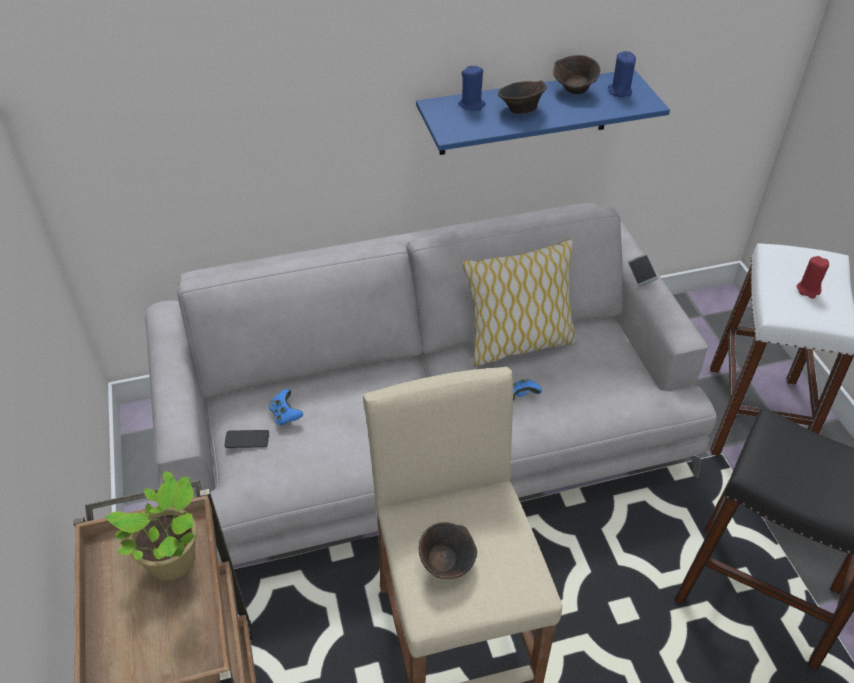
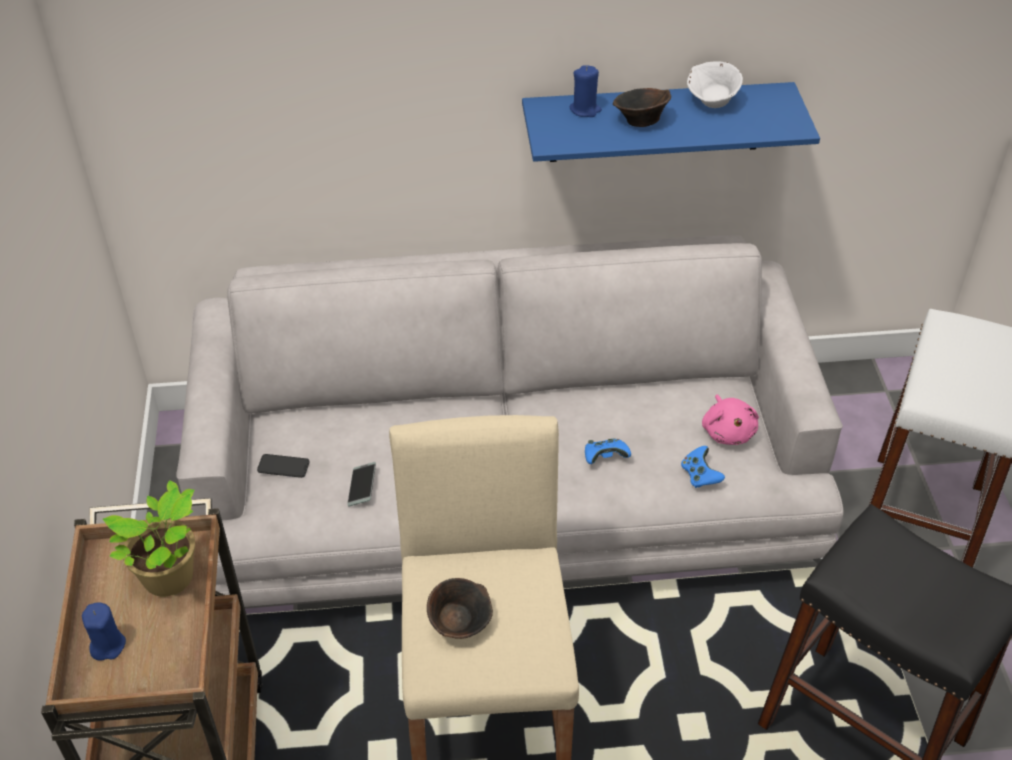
camera: 10 degrees right, 0 degrees up
(285, 414) = (332, 444): blue game controller -> blue game controller (700, 476)
(518, 344) = (620, 396): pillow -> none
(574, 90) = (712, 102): brown bowl -> white bowl
(612, 361) = (728, 431): none -> pink plush toy
(619, 91) = (766, 109): blue candle -> blue candle (107, 645)
(641, 273) = (783, 329): phone -> phone (362, 487)
(808, 289) = (973, 372): red candle -> none

